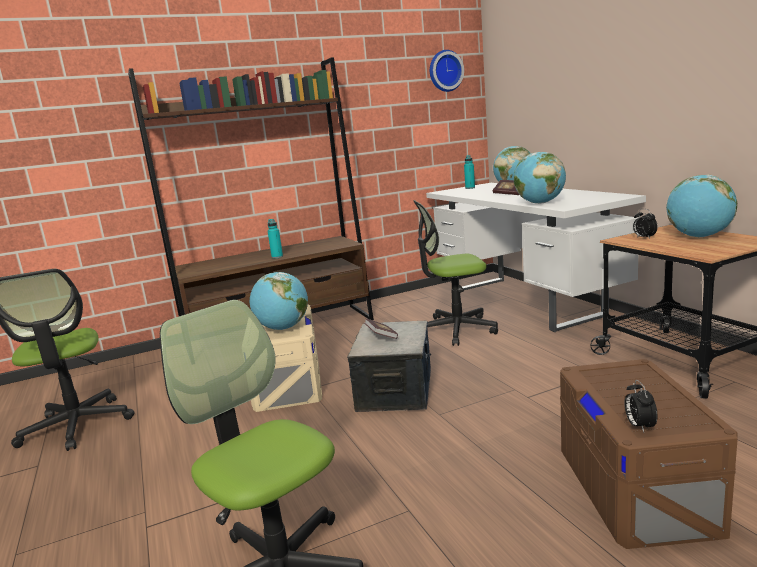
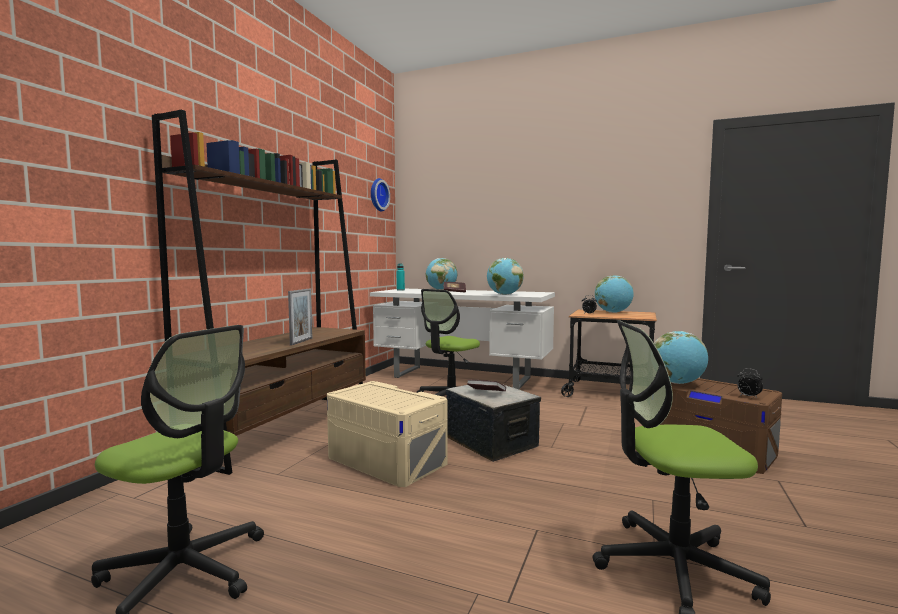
camera: 45 degrees left, 10 degrees down
(277, 257) = (301, 341): turquoise bottle -> picture frame
(283, 328) = (403, 397): globe -> globe (677, 383)

